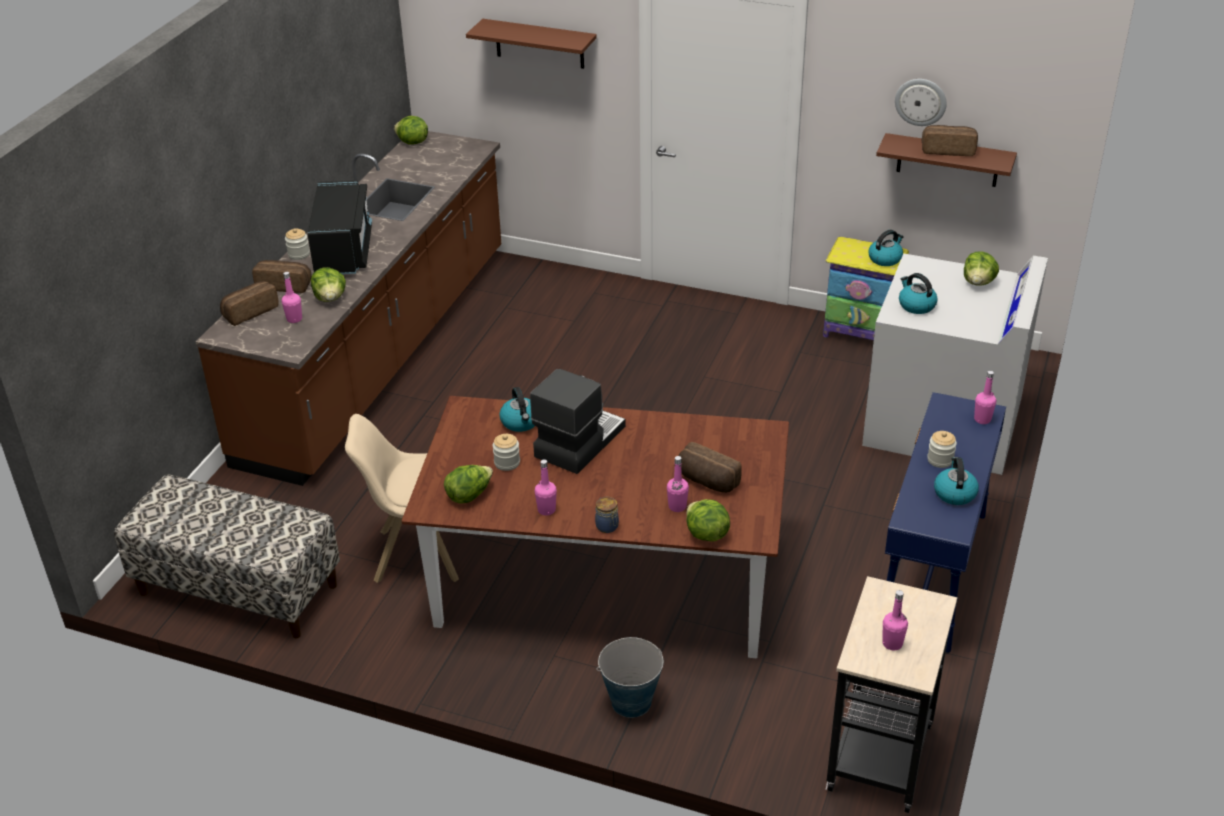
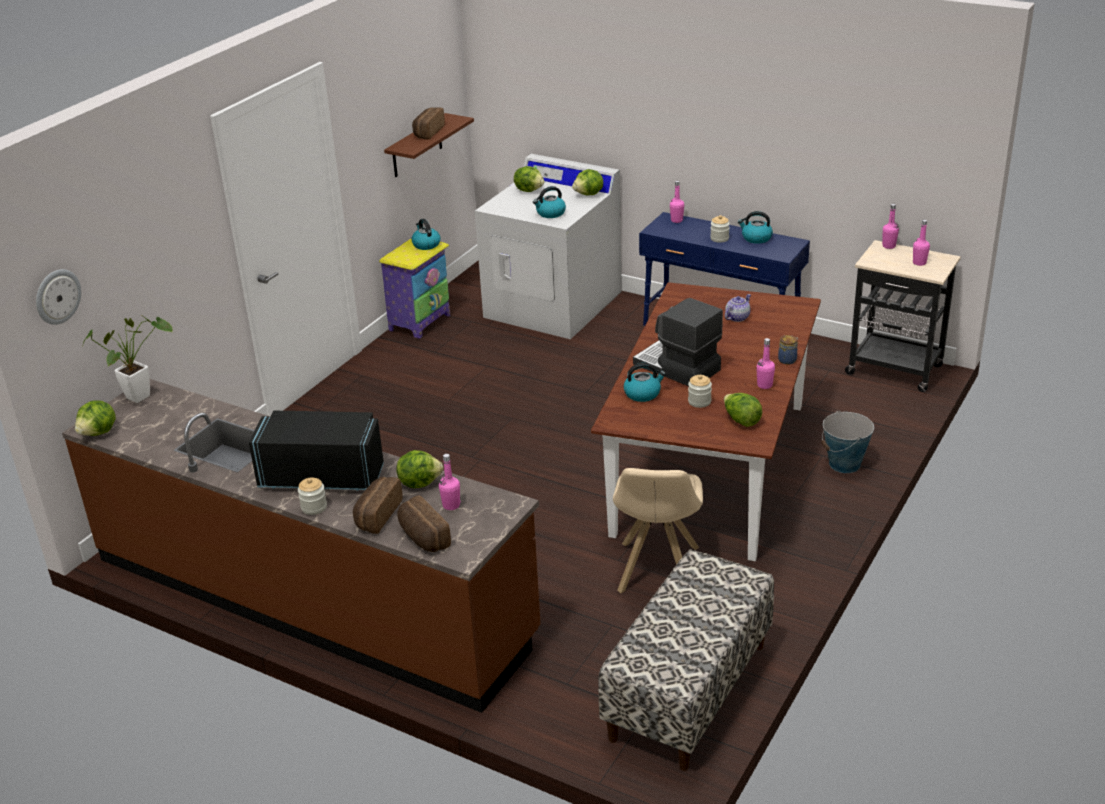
camera: 80 degrees left, 5 degrees down
(470, 147) = (142, 395): none -> potted plant
(539, 44) = (149, 244): brown shelf -> none
(677, 506) = (766, 331): pink bottle -> pink bottle (889, 246)
(706, 481) = (737, 317): bread -> teapot
(706, 534) = (799, 322): lettuce -> lettuce (589, 194)
(920, 101) = (395, 109): wall clock -> wall clock (57, 296)

